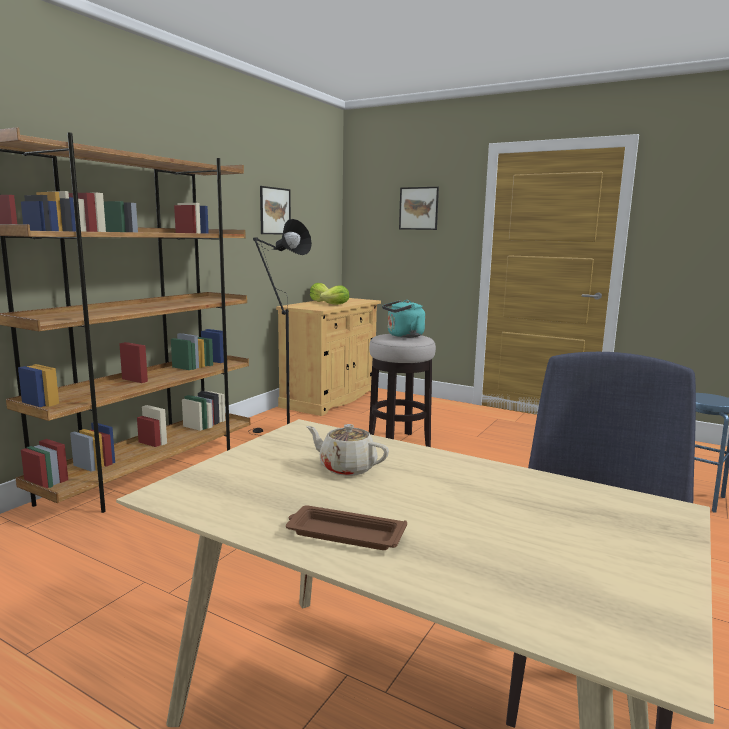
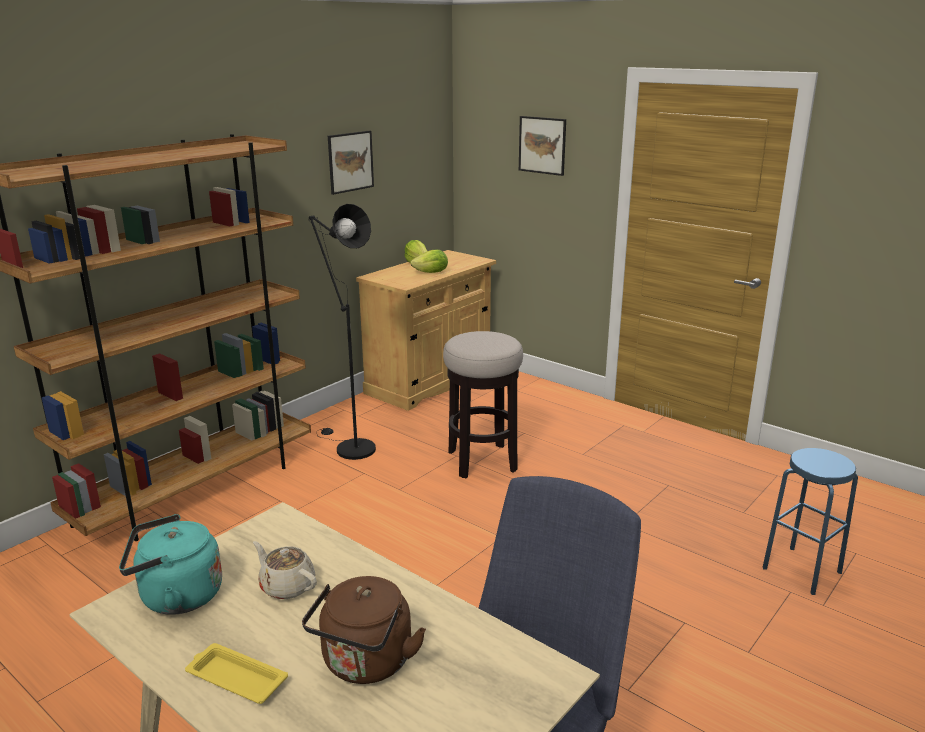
camera: 10 degrees right, 10 degrees up
(344, 534) = (235, 678): brown tray -> yellow tray
(403, 336) = (484, 340): turquoise kettle -> turquoise kettle (176, 597)
(476, 514) = (365, 664): none -> brown kettle

